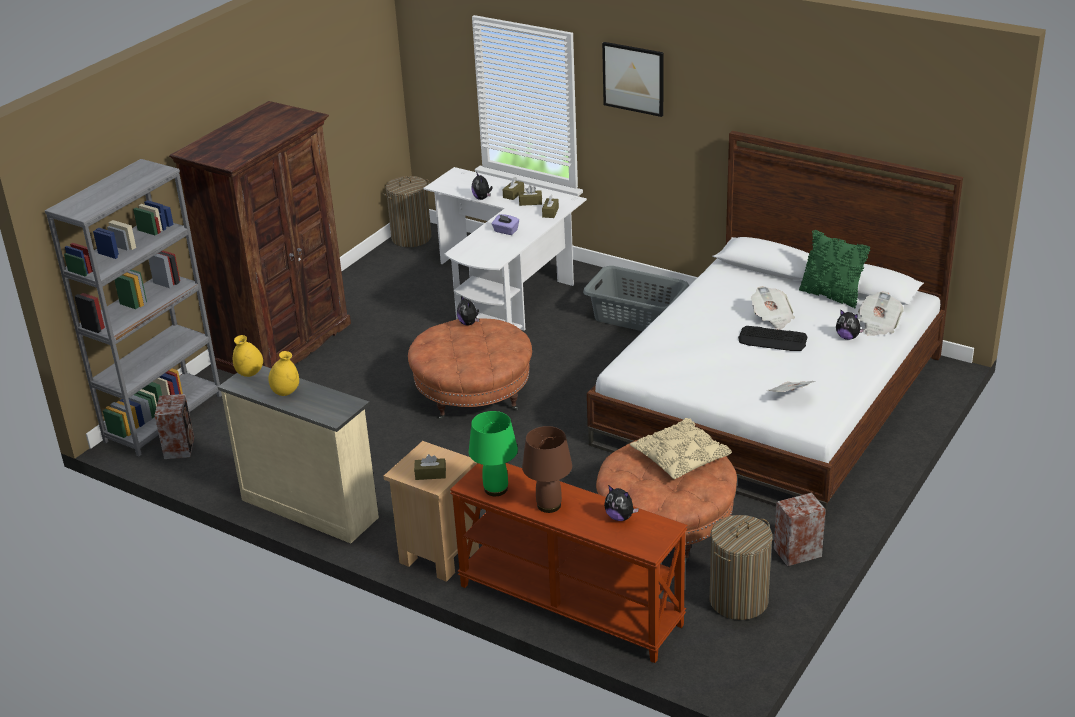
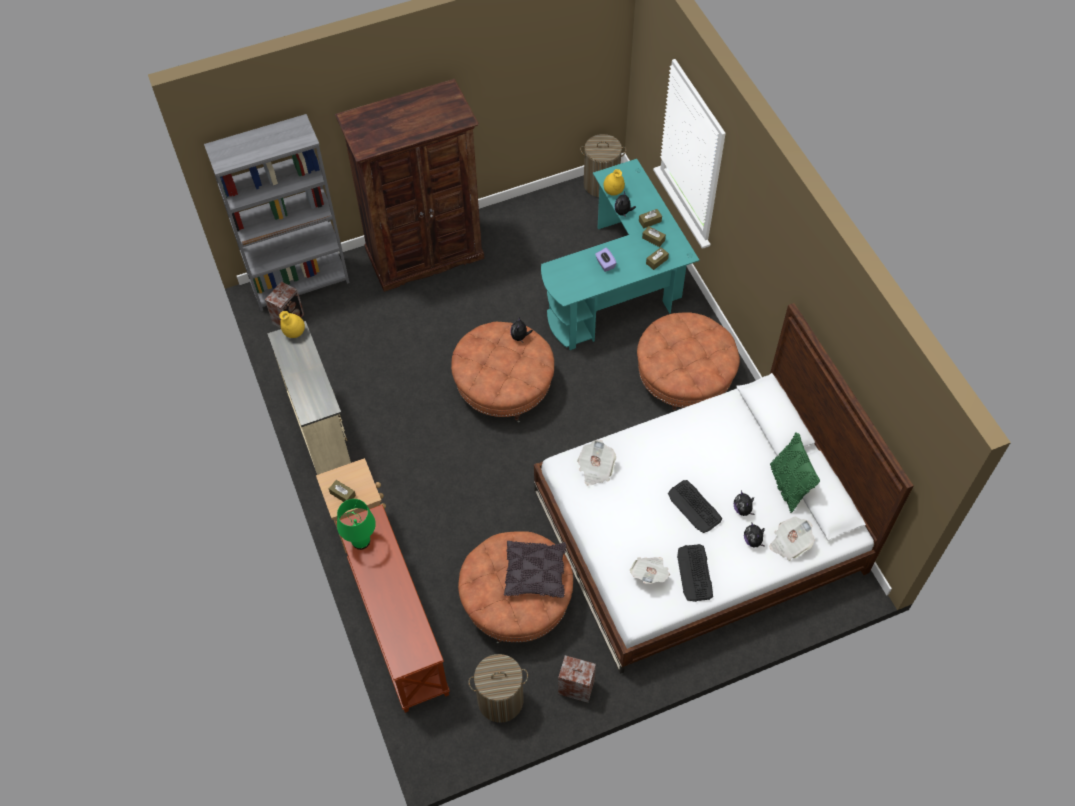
camera: 35 degrees right, 25 degrees up
(286, 392) = (300, 367): yellow vase -> yellow vase (613, 192)
(508, 289) = (620, 287): white desk -> turquoise desk
(549, 505) = (379, 580): brown table lamp -> none
(620, 517) = (409, 623): plush toy -> plush toy (743, 509)
(633, 78) = (750, 204): picture -> none
(636, 316) = (684, 378): grey laundry basket -> brown ottoman
(681, 458) = (535, 573): beige pillow -> black pillow
(772, 318) = (718, 482): newspaper -> newspaper (595, 469)
(827, 377) = (695, 573): none -> keyboard

